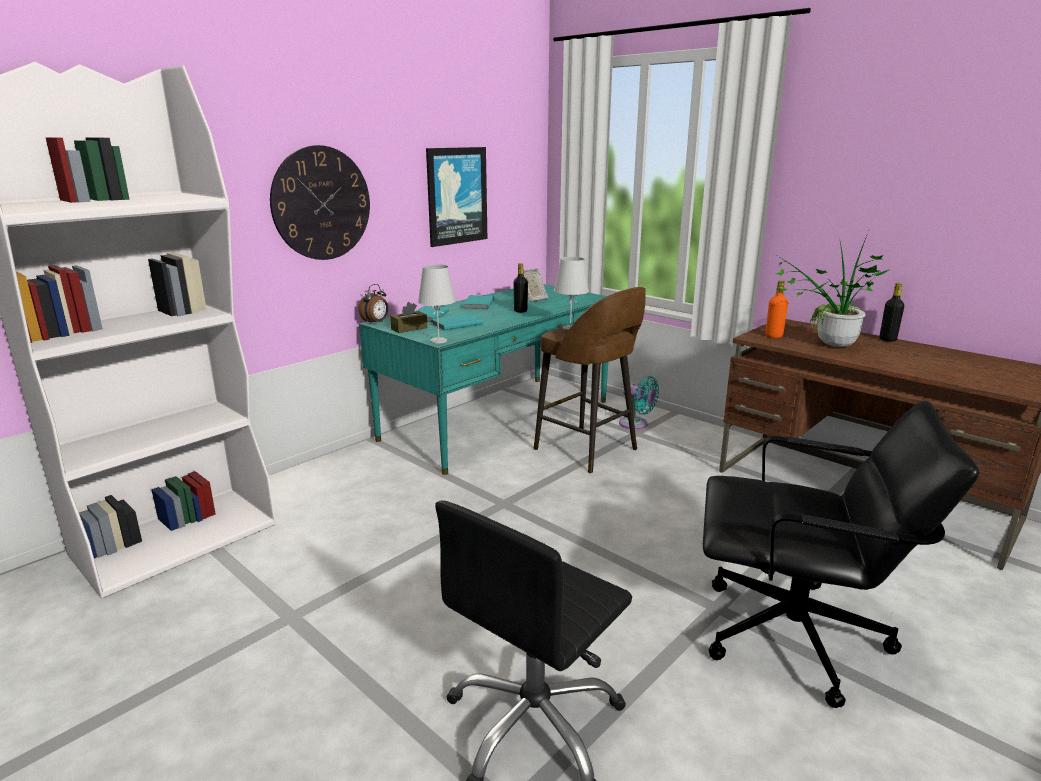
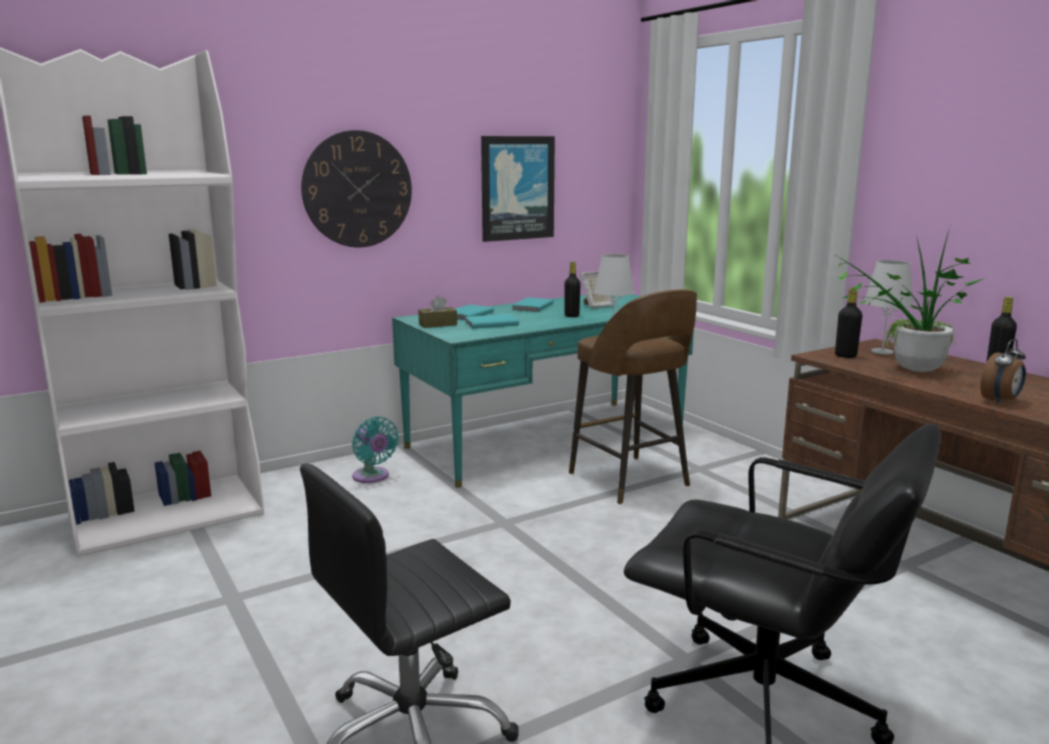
camera: 15 degrees right, 5 degrees down
(376, 322) = (409, 317): alarm clock -> alarm clock (1000, 401)
(438, 341) = (457, 337): white table lamp -> white table lamp (881, 352)
(636, 424) = (704, 460): turquoise fan -> turquoise fan (372, 477)
(773, 336) = (845, 356): orange bottle -> black bottle

